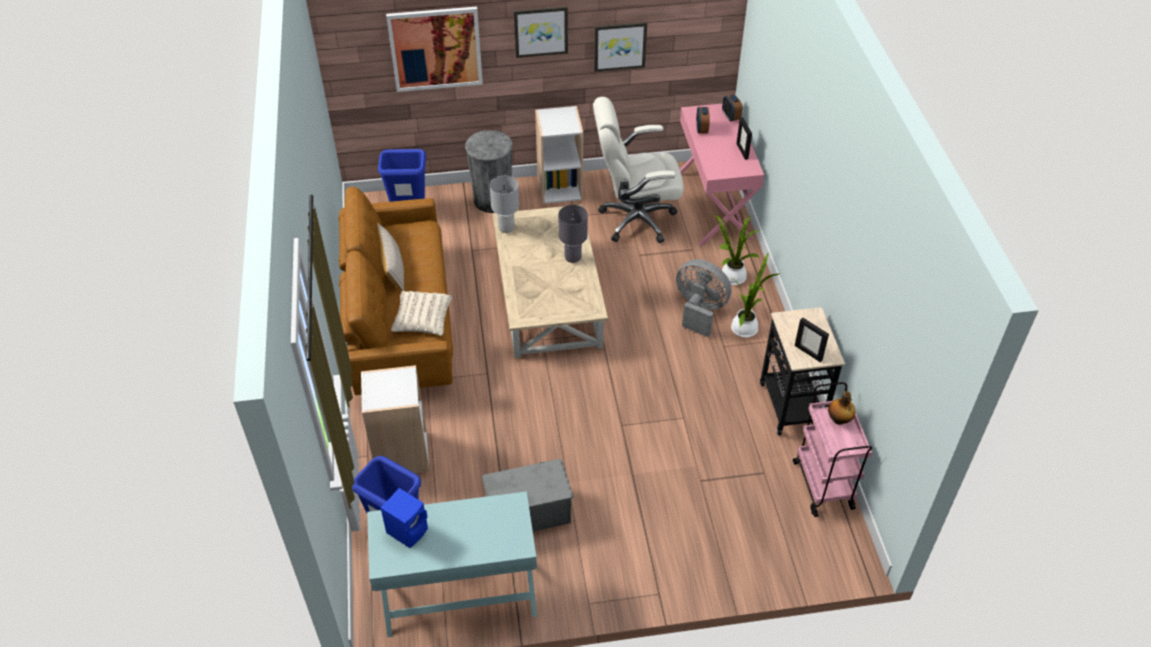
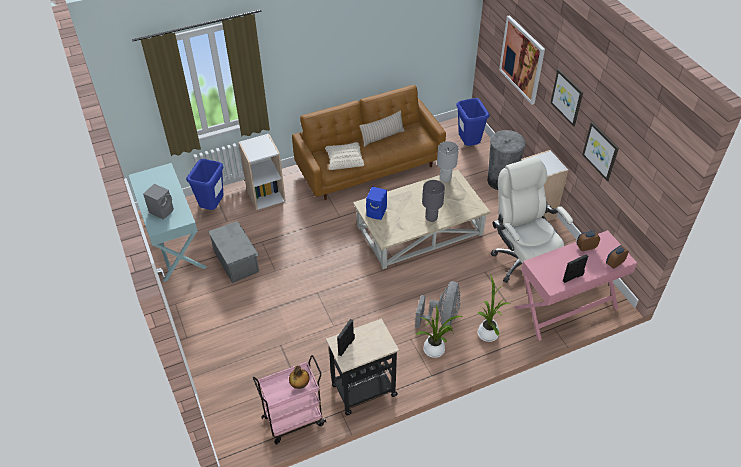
camera: 75 degrees right, 0 degrees up
(408, 530) = (161, 181): blue speaker -> blue speaker (377, 212)
(483, 533) = (162, 210): none -> grey speaker

